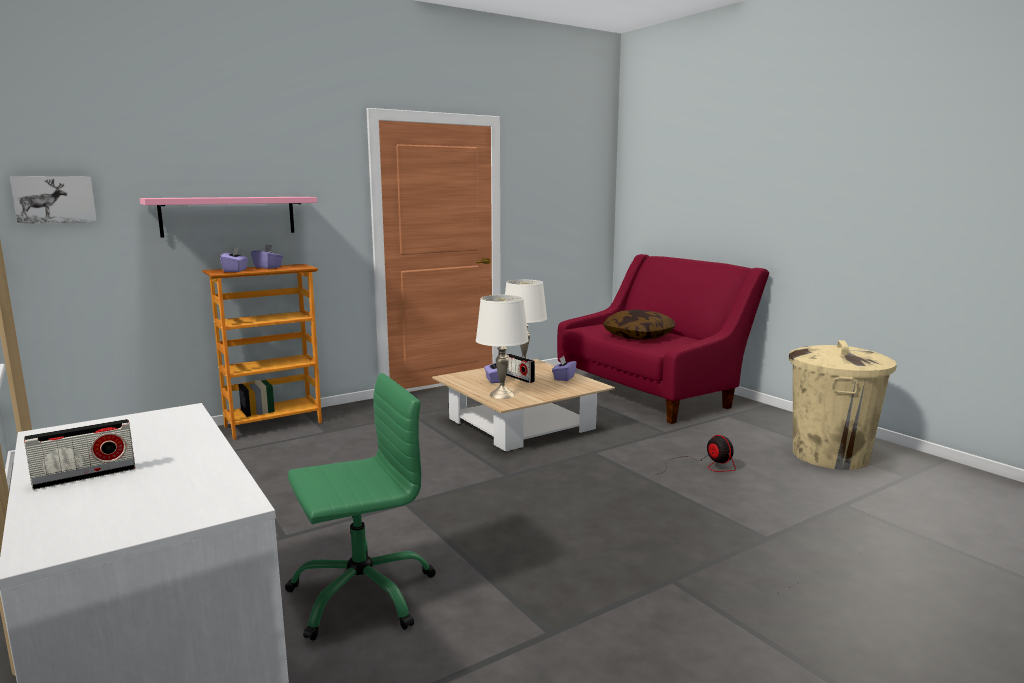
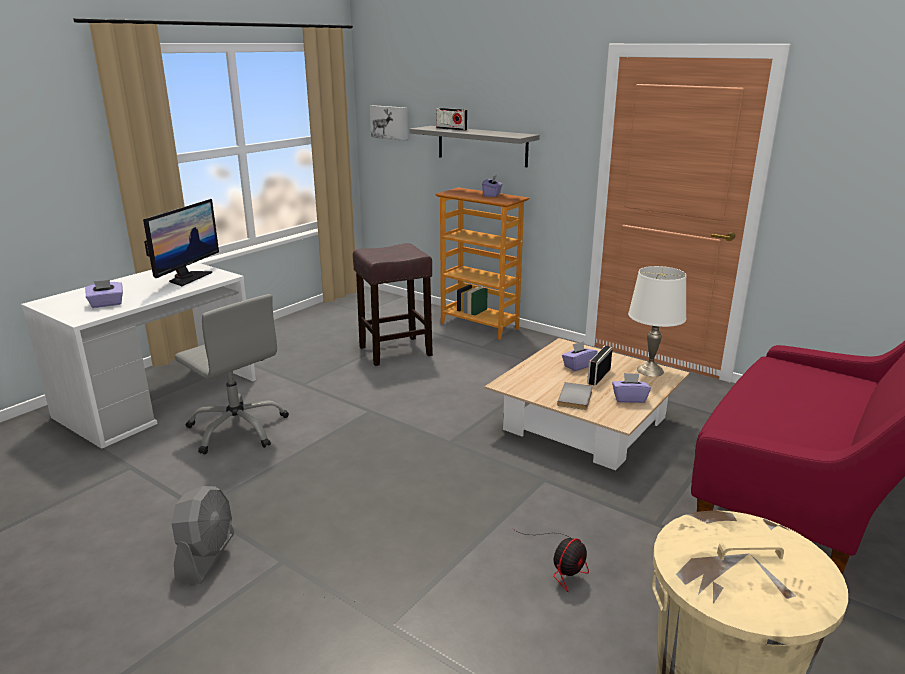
camera: 70 degrees right, 10 degrees up
(85, 476) = (124, 286): radio -> radio (451, 129)
(140, 432) = (187, 278): none -> monitor
(228, 216) = (482, 146): pink shelf -> grey shelf
(235, 270) = (462, 193): purple tissue box -> purple tissue box (107, 304)
(270, 472) = (394, 351): none -> brown stool
(361, 594) = (238, 429): green office chair -> grey office chair
(501, 395) = (532, 377): white table lamp -> none
(550, 389) = (576, 398): none -> grey book
(638, 336) = (785, 403): pillow -> none
(652, 629) = (206, 556): none -> grey fan

